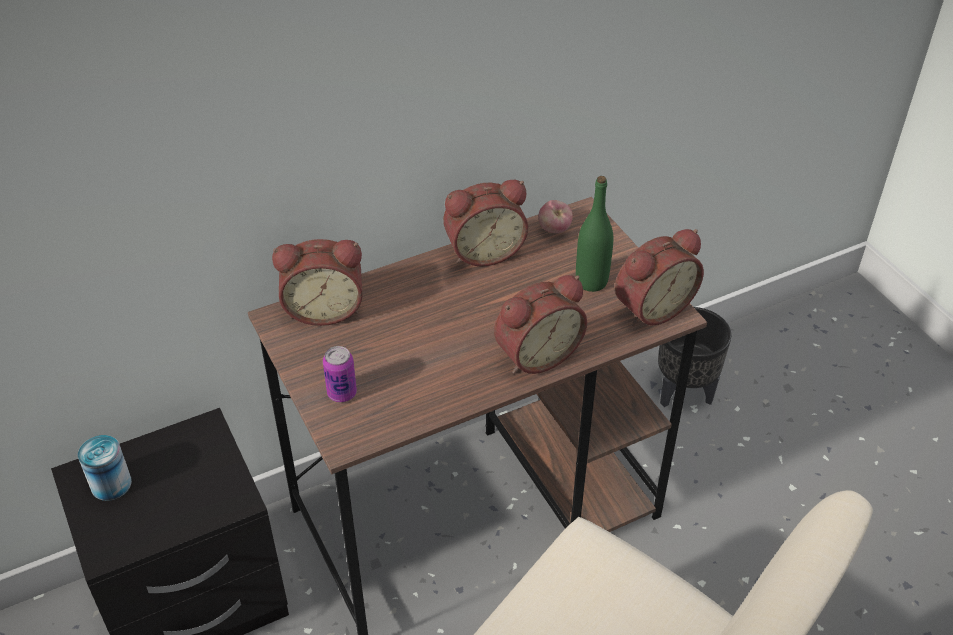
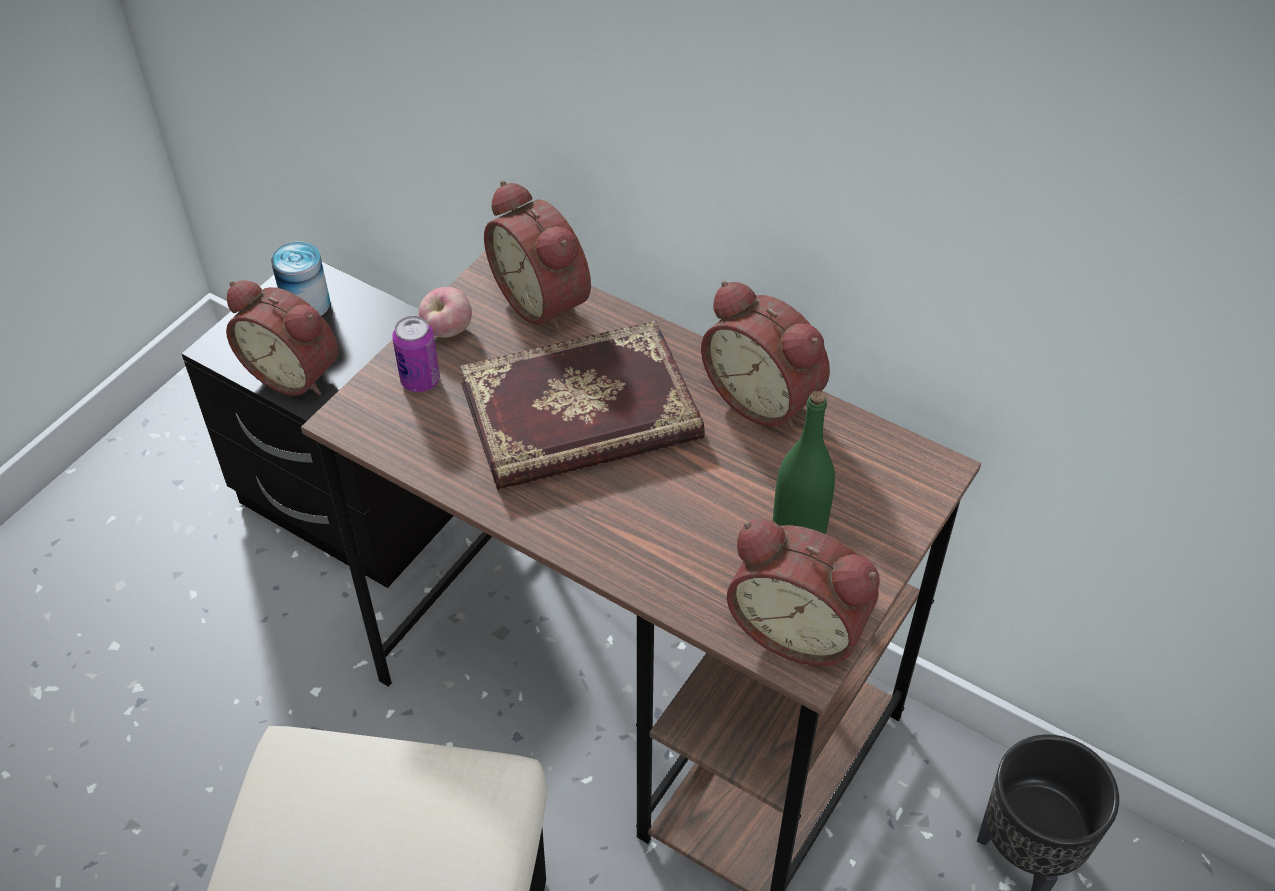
camera: 60 degrees right, 5 degrees up
(434, 330) = (581, 415): none -> book
(535, 353) = (612, 534): alarm clock -> alarm clock (295, 372)
(554, 230) = (870, 452): apple -> apple (448, 331)

